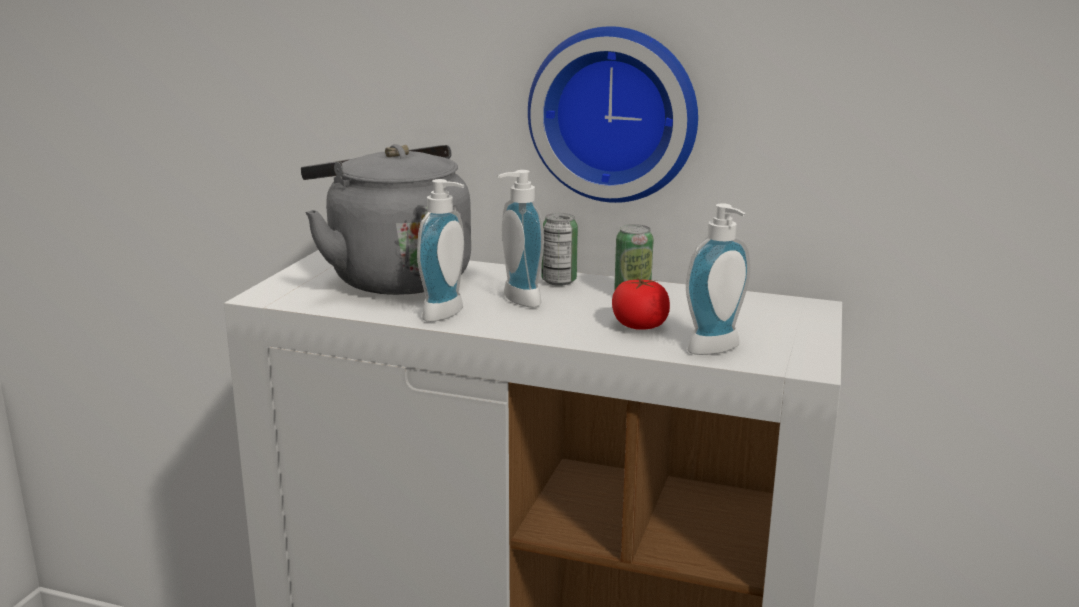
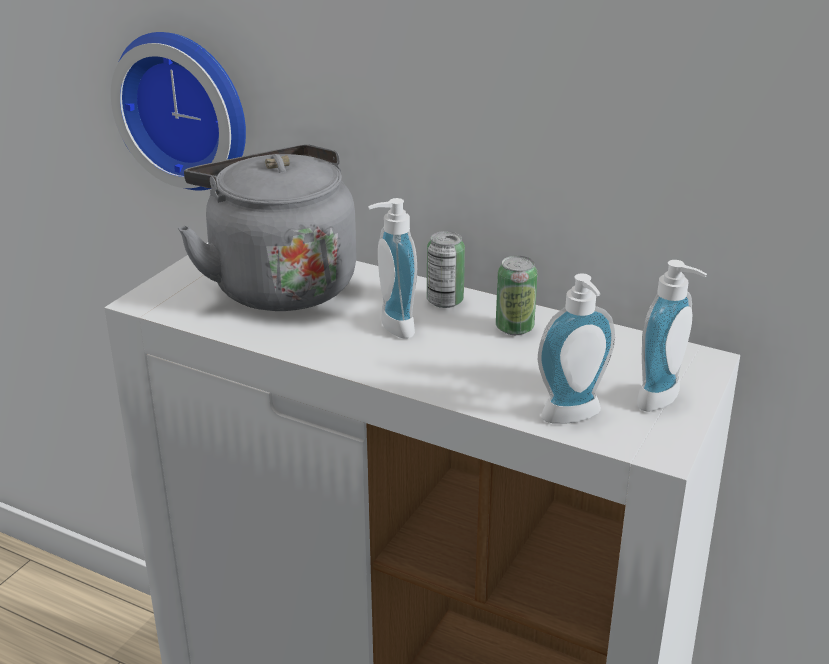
camera: 10 degrees right, 10 degrees up
(448, 314) = (315, 342): soap dispenser -> soap dispenser (664, 400)
(615, 114) = (513, 129): wall clock -> wall clock (188, 108)
(639, 325) = (505, 373): tomato -> none

